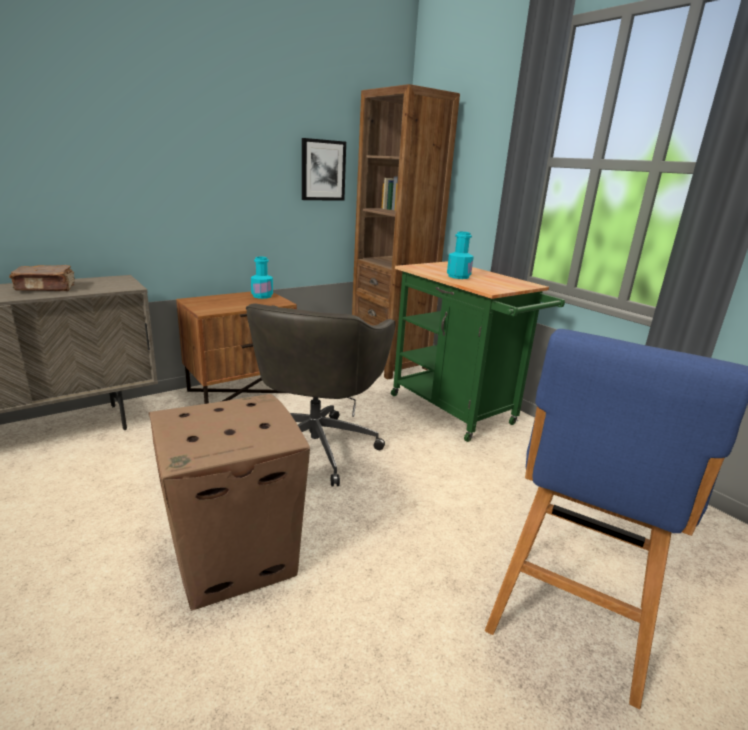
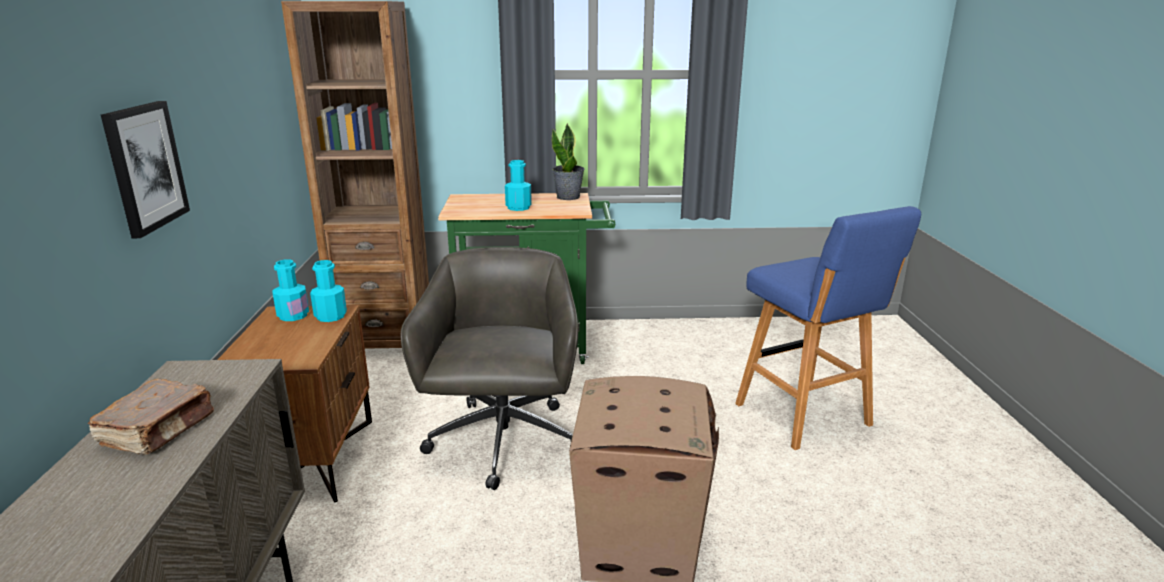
camera: 55 degrees left, 0 degrees up
(271, 302) = (330, 316): none -> turquoise bottle
(316, 445) = (503, 443): grey office chair -> grey office chair turned 135 degrees counterclockwise
(323, 170) = (269, 117): picture -> picture (145, 167)
(520, 283) = (568, 197): none -> potted plant

